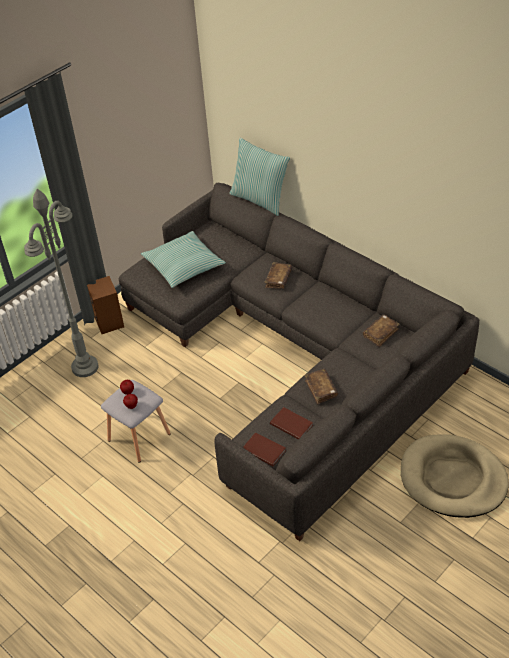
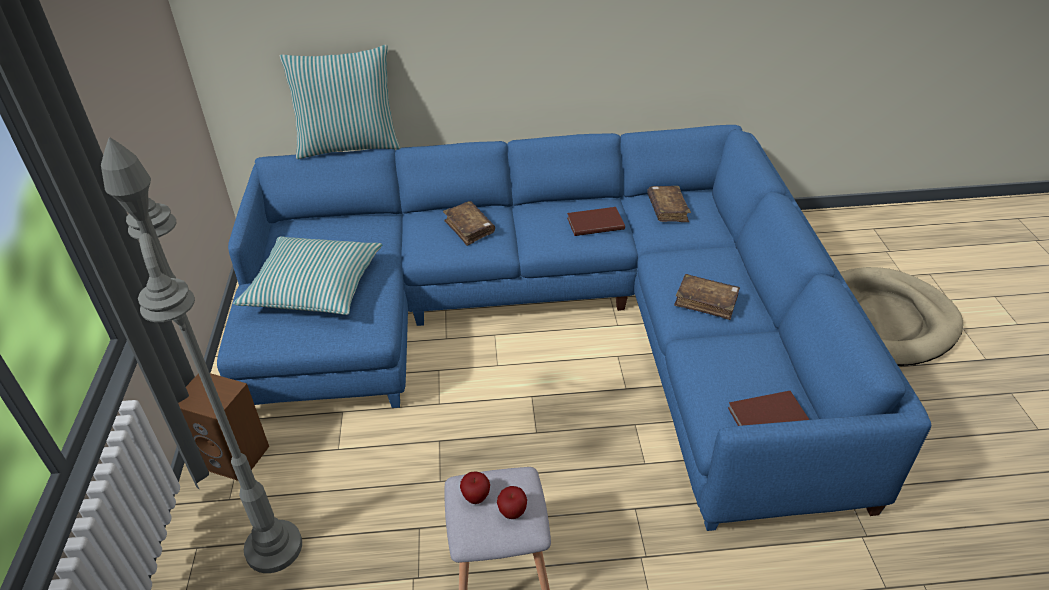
camera: 50 degrees left, 5 degrees down
(291, 424) = (742, 362): brown book -> brown book (594, 223)
(296, 356) = (554, 321): grey sofa -> blue sofa

